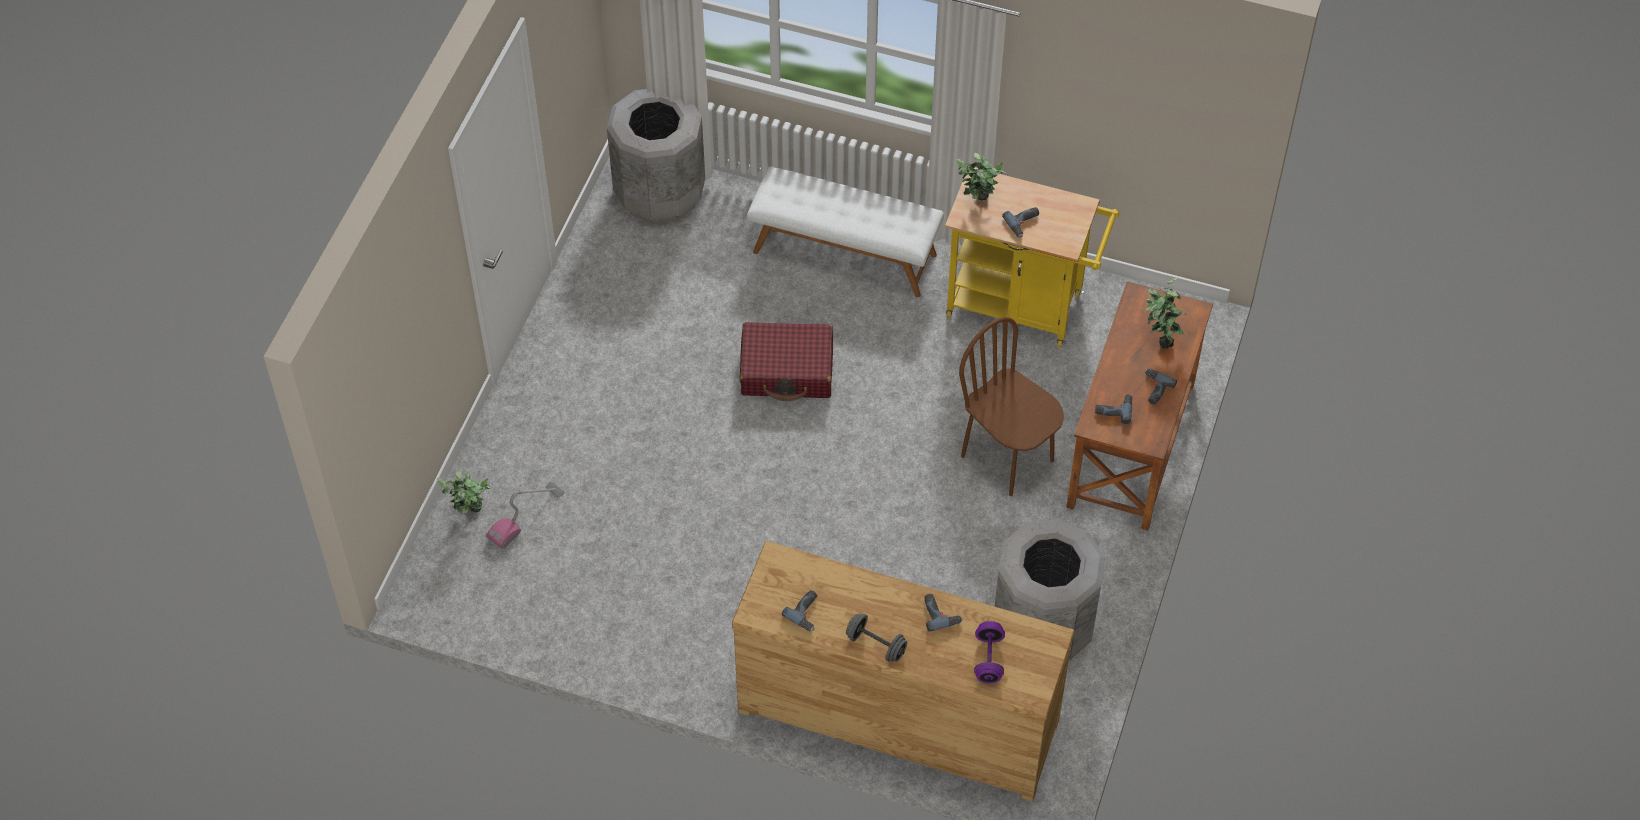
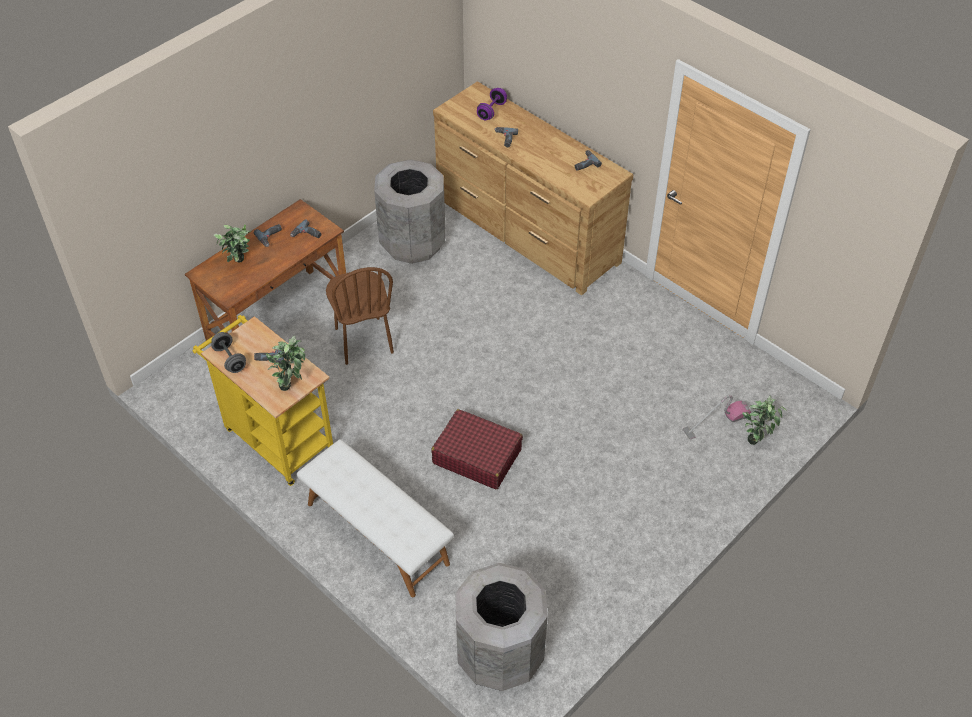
camera: 155 degrees left, 5 degrees down
(876, 645) = (552, 136): grey dumbbell -> grey dumbbell (230, 359)

